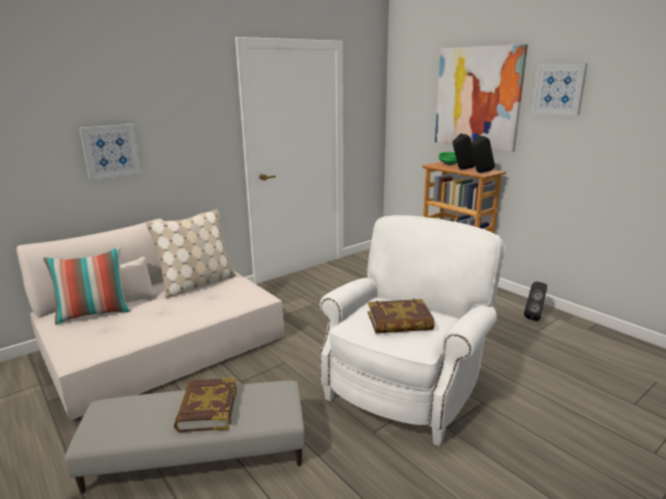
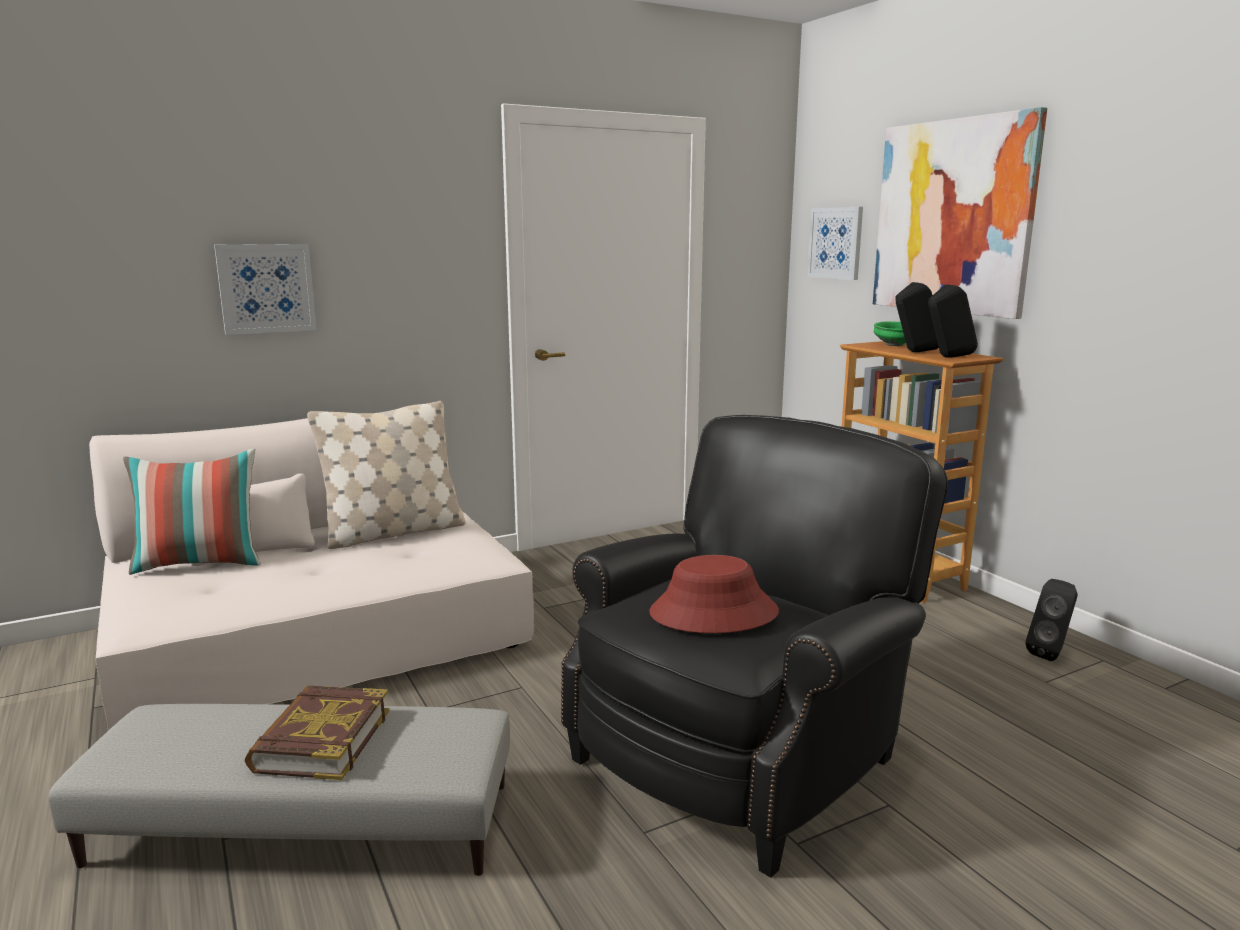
camera: 10 degrees right, 5 degrees down
(399, 322) = (713, 613): book -> red hat
(407, 385) = (742, 753): white armchair -> black armchair
(559, 89) = (1108, 191): picture -> picture (835, 243)

